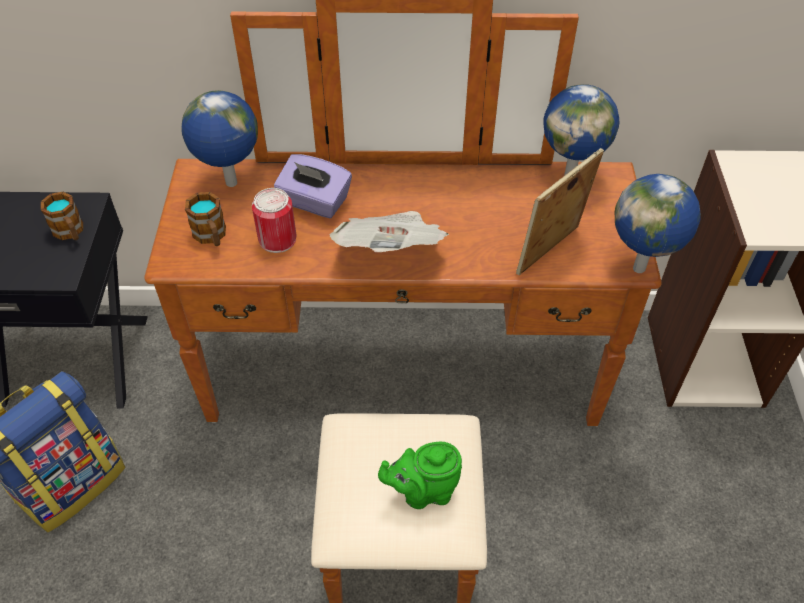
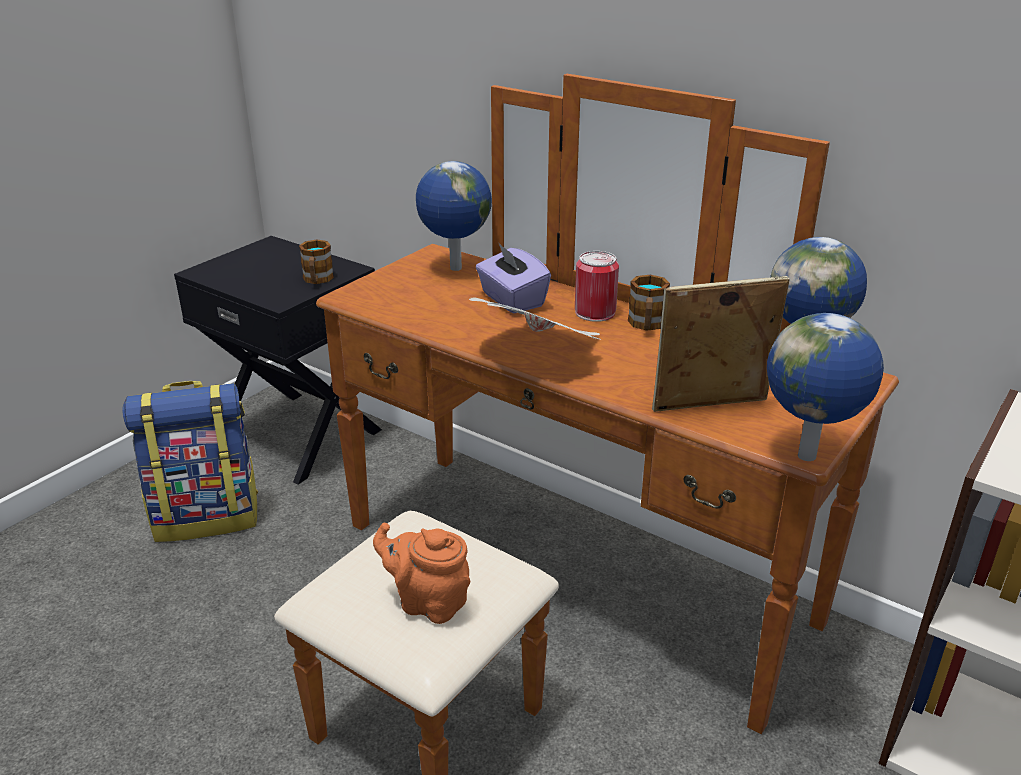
camera: 35 degrees right, 20 degrees down
(212, 236) = (398, 292): mug -> mug (646, 325)
(277, 239) = (449, 311): can -> can (595, 312)
(423, 491) = (428, 602): green teapot -> orange teapot

